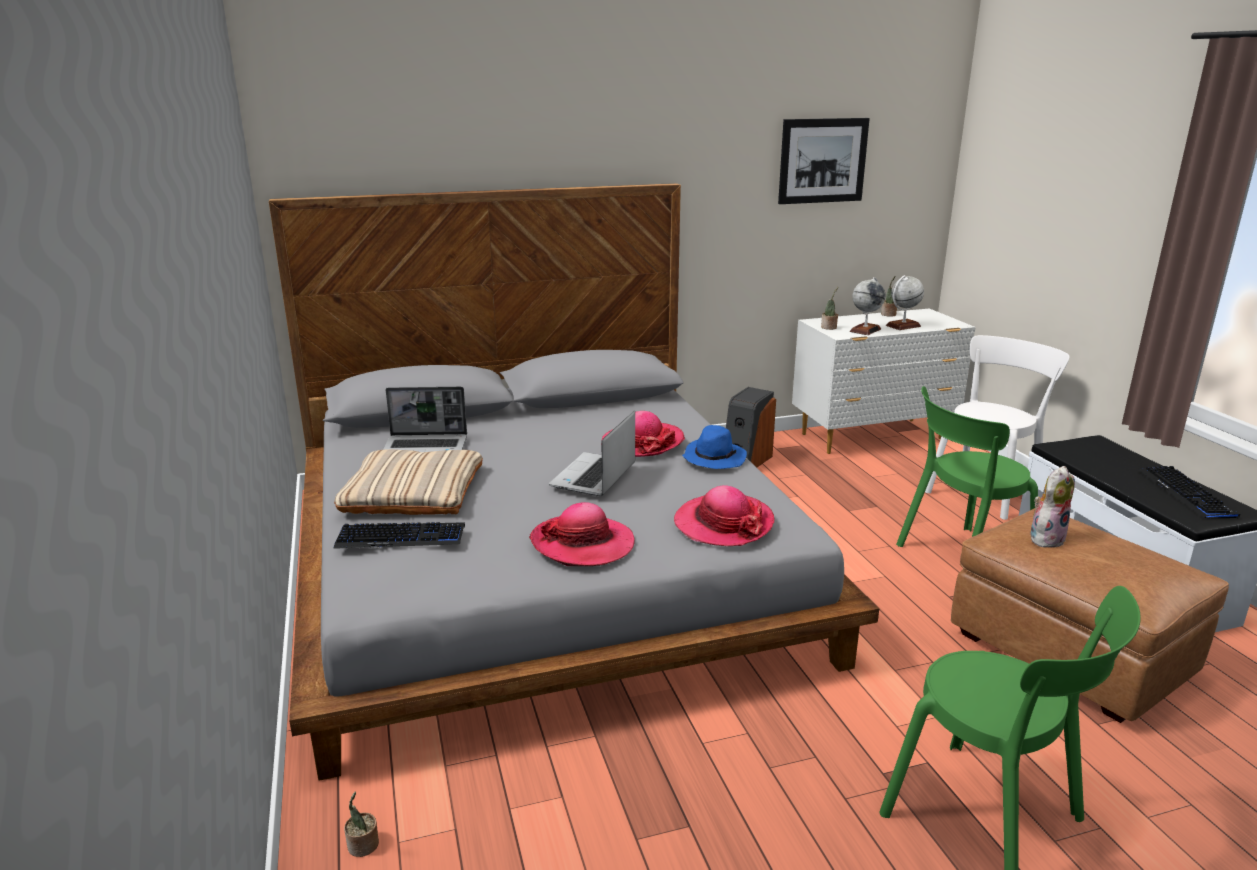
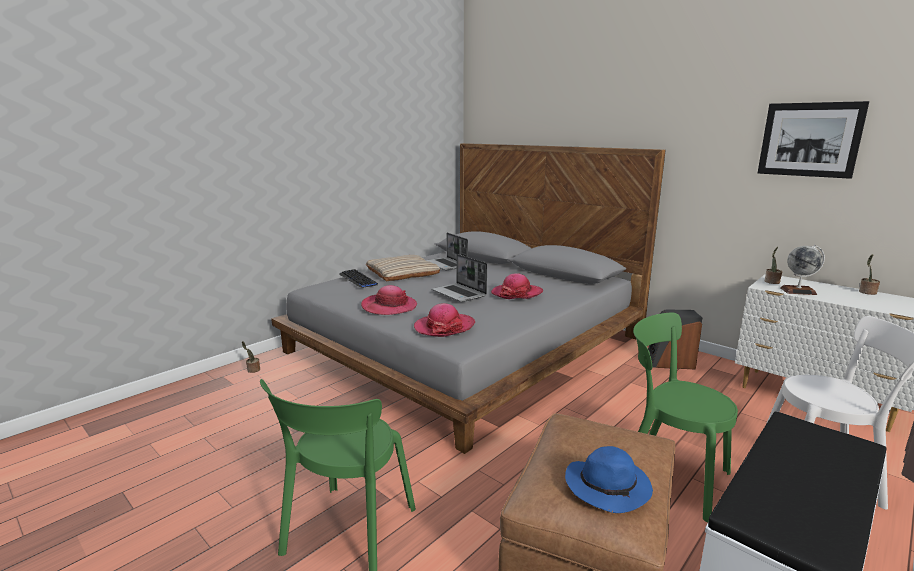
camera: 60 degrees right, 5 degrees down
(594, 477) = (460, 293): laptop -> laptop turned 120 degrees counterclockwise
(713, 458) = (524, 310): blue hat -> blue hat (609, 486)
(903, 326) = (849, 300): globe -> none
(1045, 538) = (589, 438): plush toy -> none
(1186, 493) = (806, 507): keyboard -> none

